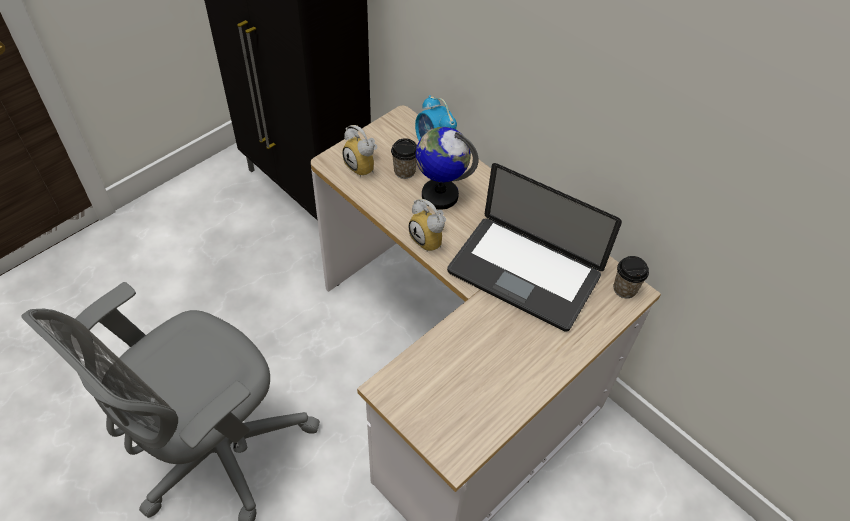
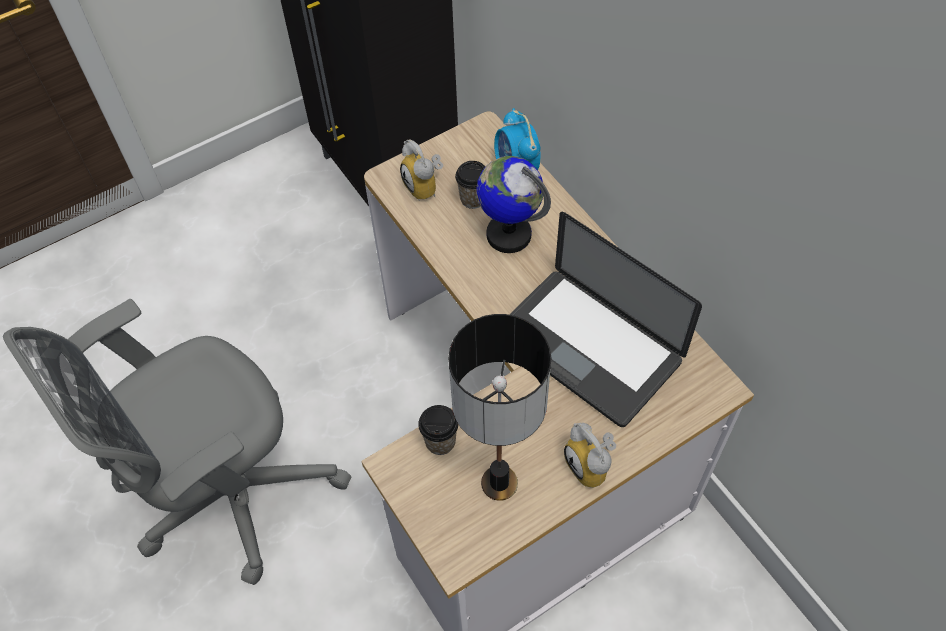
camera: 15 degrees right, 5 degrees up
(430, 239) = (485, 290): alarm clock -> alarm clock (592, 466)
(477, 390) = (498, 483): none -> table lamp
(624, 289) = (709, 383): cup -> cup (440, 441)

